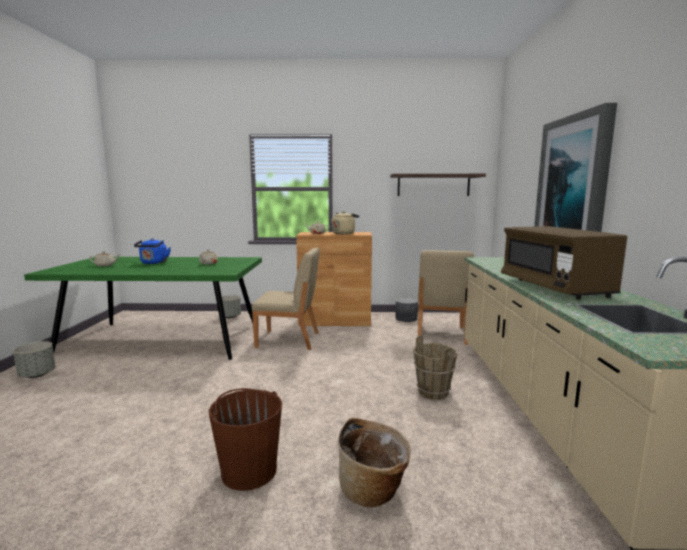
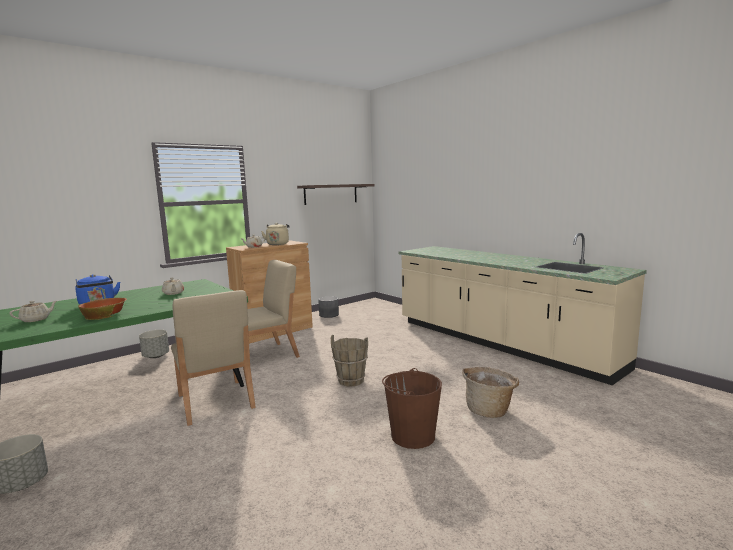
camera: 40 degrees left, 0 degrees up
(134, 269) = (105, 314): none -> bowl
(433, 392) = (430, 353): brown bucket -> brown bucket (351, 380)
(440, 334) = (372, 319): beige chair -> beige chair (215, 402)
(554, 287) = (502, 260): brown microwave -> none
(573, 183) = (470, 193): picture -> none

